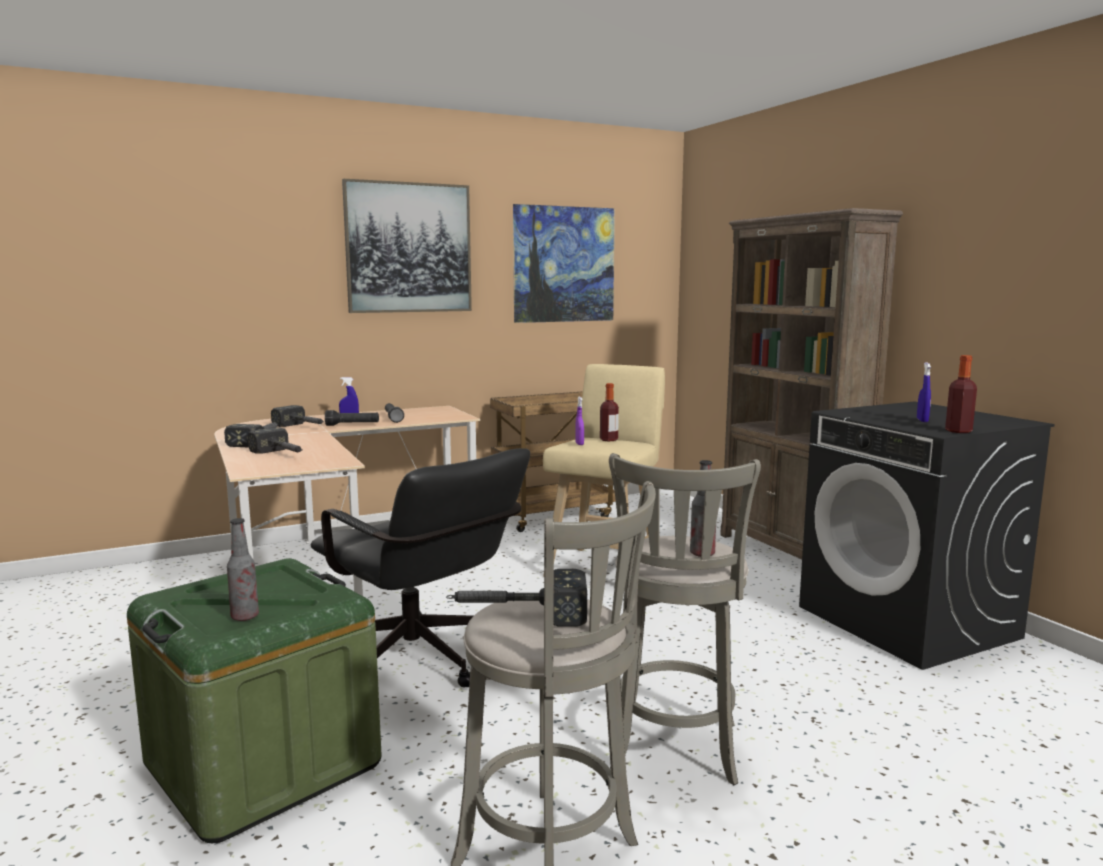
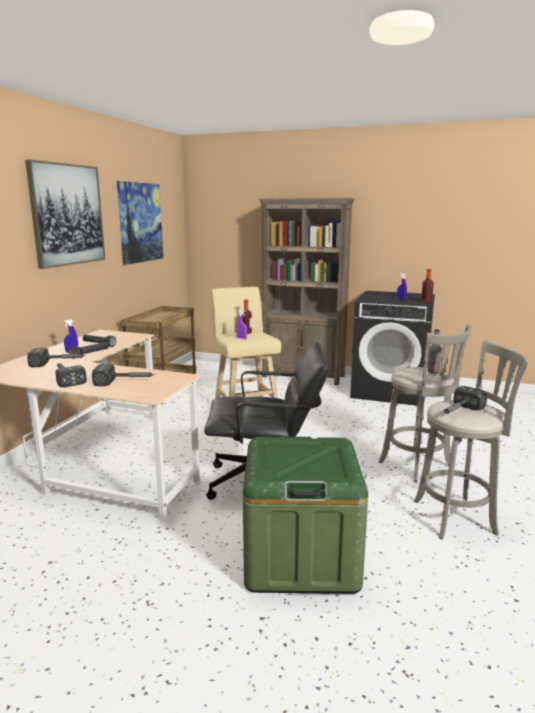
camera: 45 degrees left, 5 degrees up
(245, 617) = (327, 466): bottle -> none

